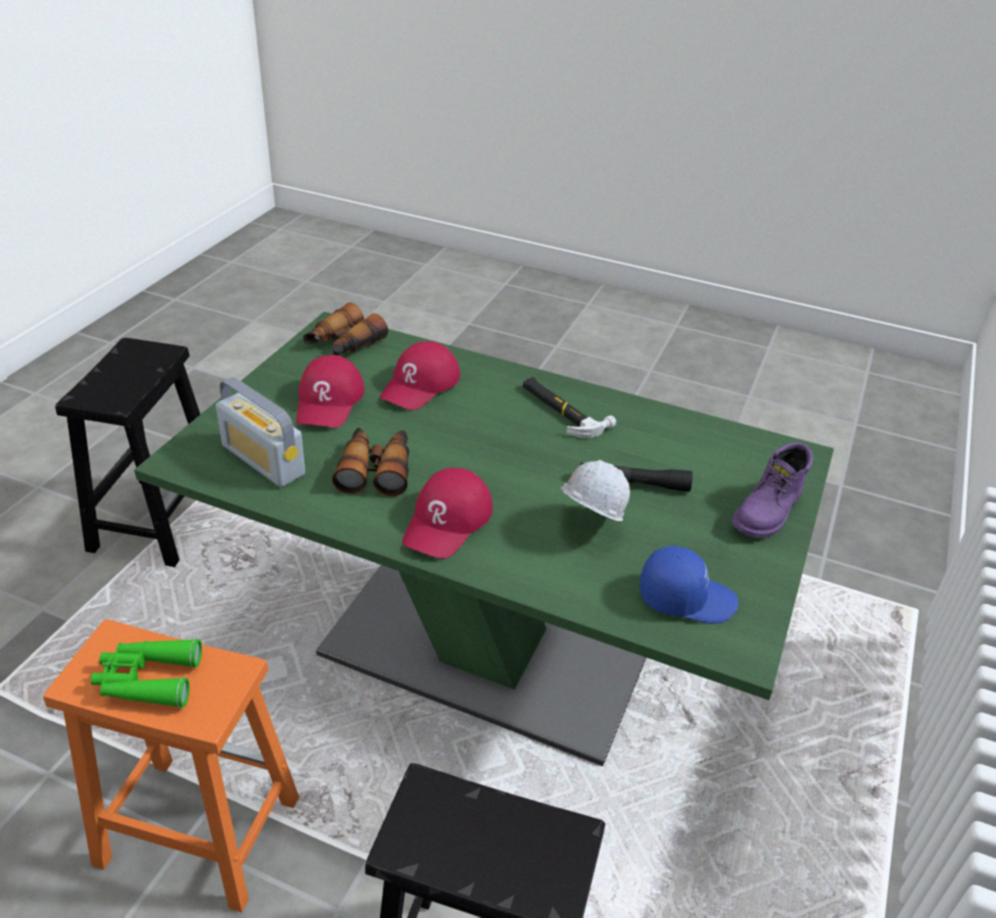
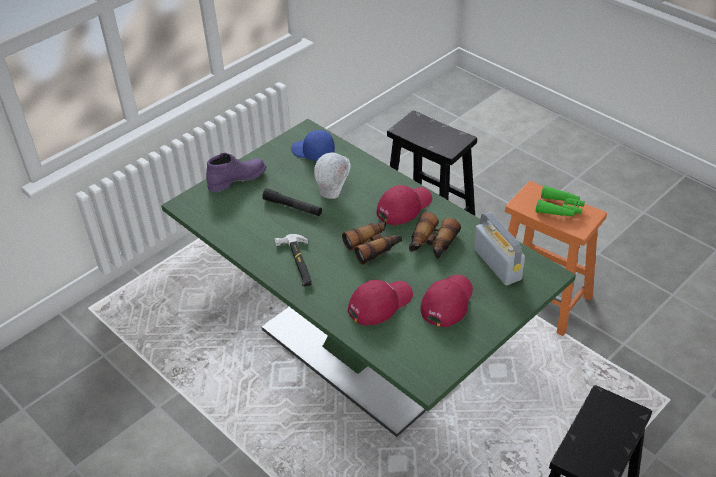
camera: 155 degrees left, 5 degrees up
(343, 344) = (422, 357): binoculars -> binoculars (373, 246)

